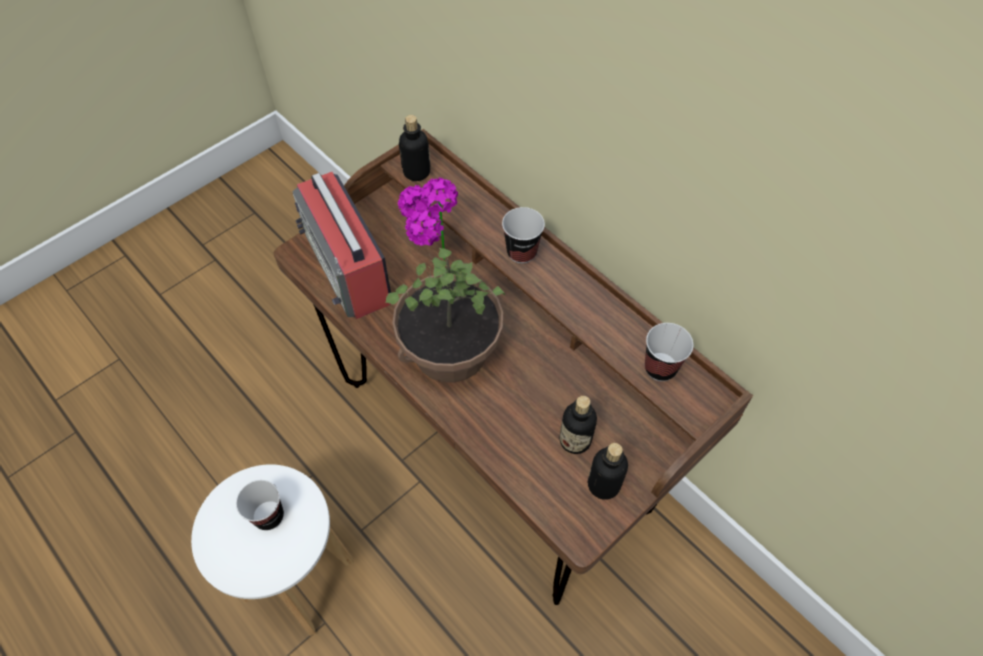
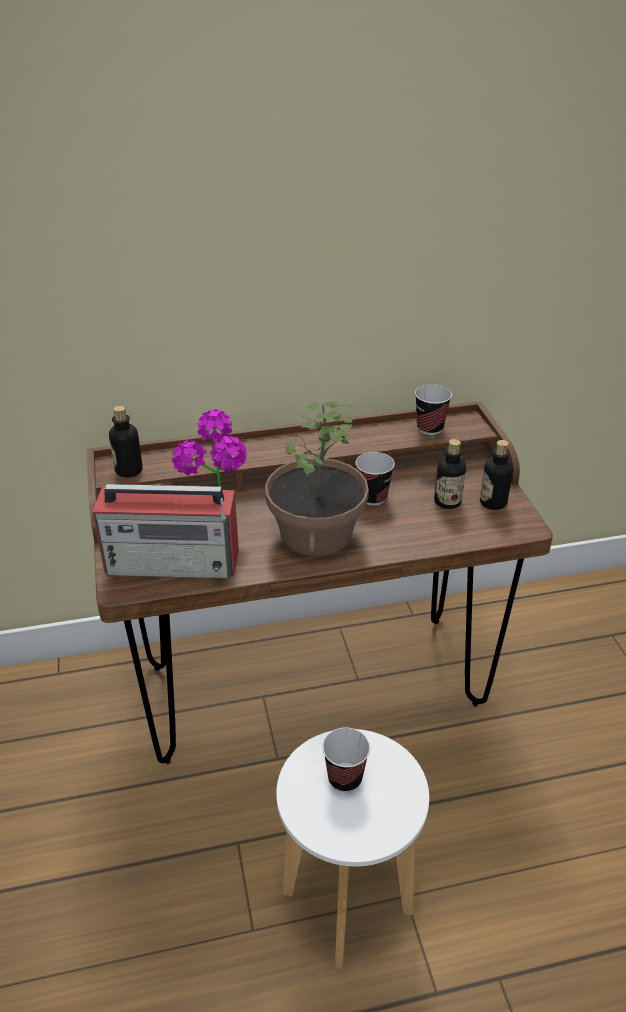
camera: 60 degrees left, 20 degrees down
(521, 252) = (272, 448): cup -> cup (373, 497)

